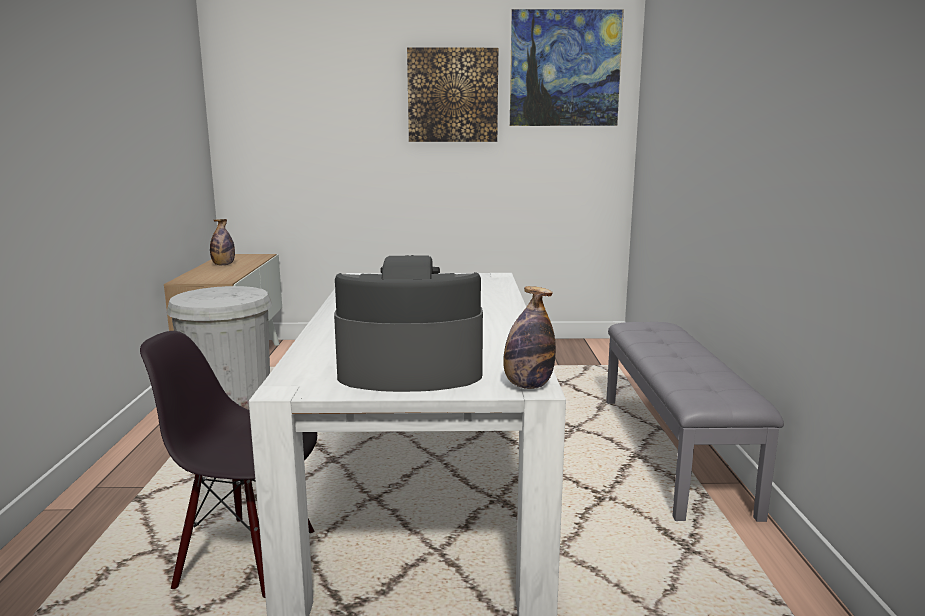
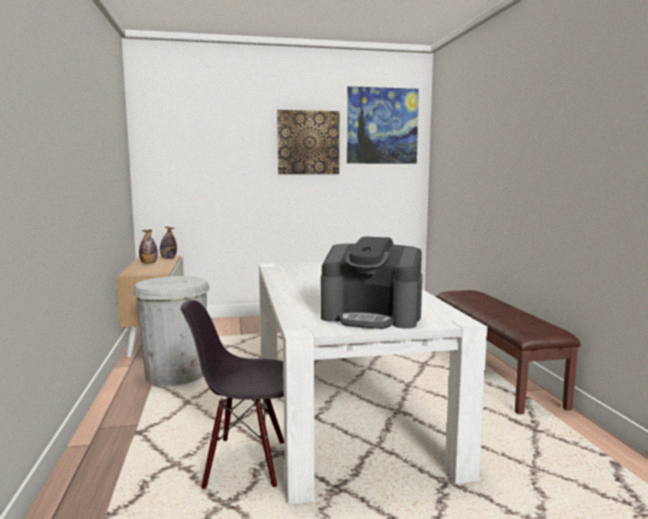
camera: 10 degrees left, 5 degrees down
(409, 370) = (372, 316): coffee machine -> coffee machine turned 150 degrees counterclockwise
(527, 385) = (457, 321): bottle -> bottle (168, 258)
(673, 451) = (494, 374): grey bench -> brown bench

